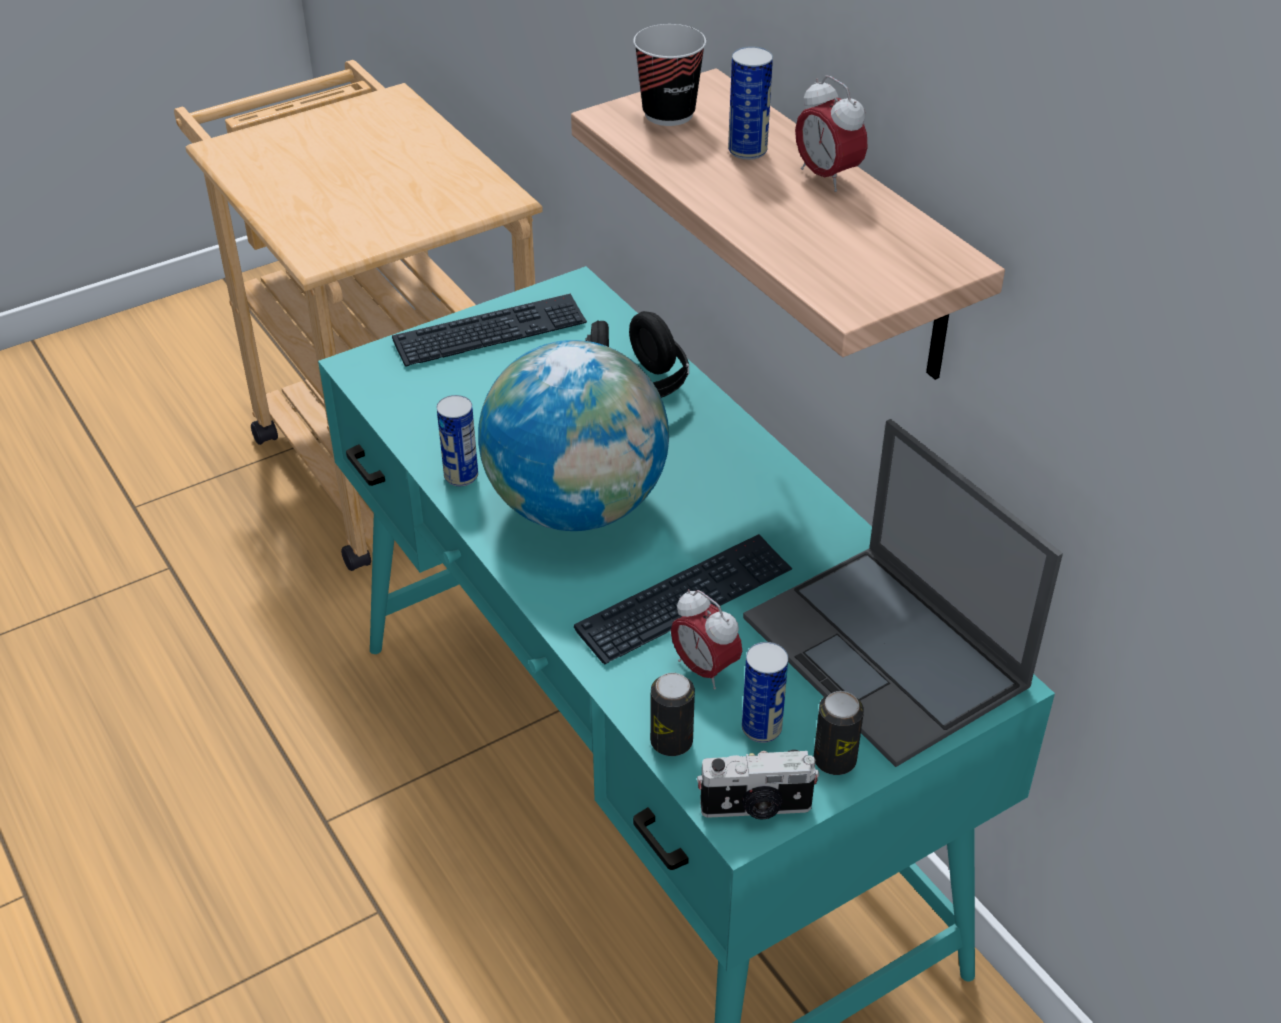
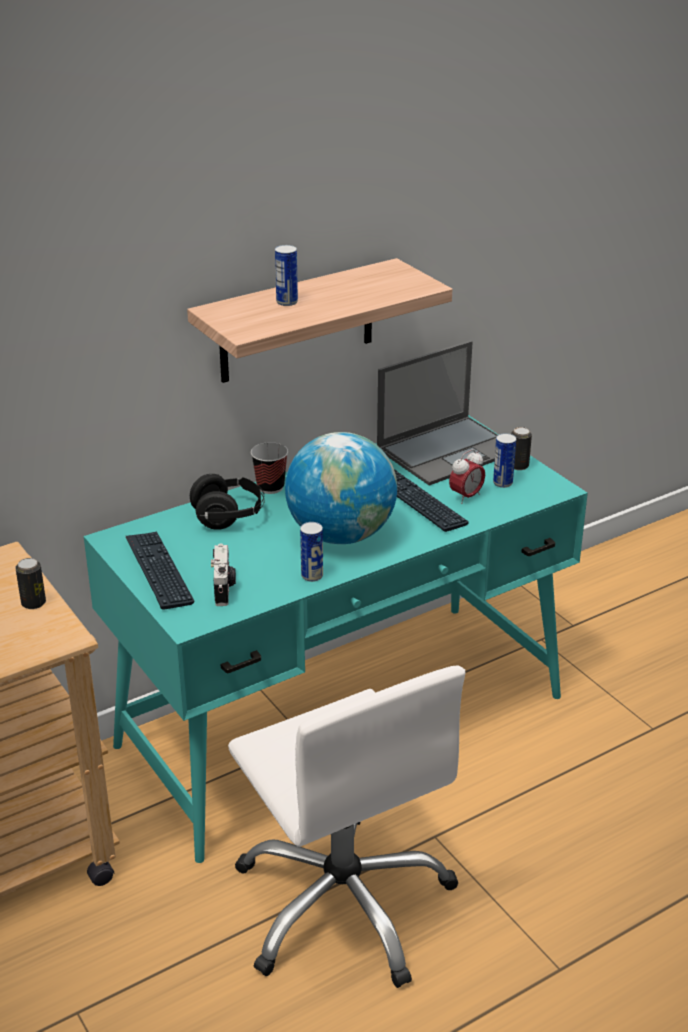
camera: 90 degrees left, 10 degrees down
(272, 799) = (344, 902): none -> white office chair
(668, 114) = (243, 319): cup -> cup (270, 487)
(671, 742) = (516, 506): can -> can (33, 603)
(756, 808) = (551, 485): camera -> camera (224, 588)
(827, 177) = (315, 286): alarm clock -> none

